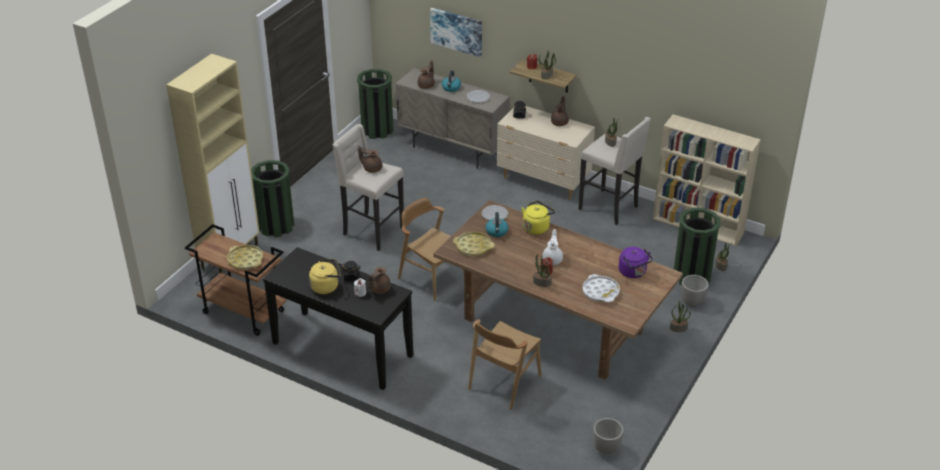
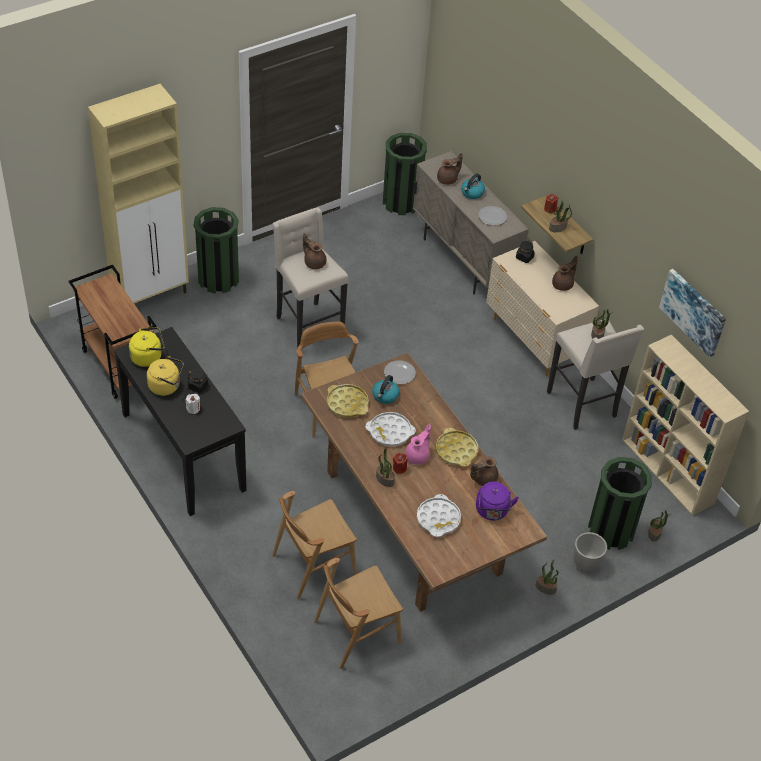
camera: 25 degrees right, 10 degrees up
(245, 260) = (118, 319): yellow tray -> yellow tray (456, 451)
(379, 289) = (214, 412): brown teapot -> brown teapot (483, 479)
(457, 31) = (495, 131): picture -> picture (693, 312)
(520, 252) = (390, 432): none -> white tray
(536, 227) = (431, 409): yellow kettle -> yellow kettle (148, 357)
(552, 259) = (418, 456): white teapot -> pink teapot
(571, 412) = (356, 632): none -> brown chair
(606, 449) = (361, 691): planter -> none

